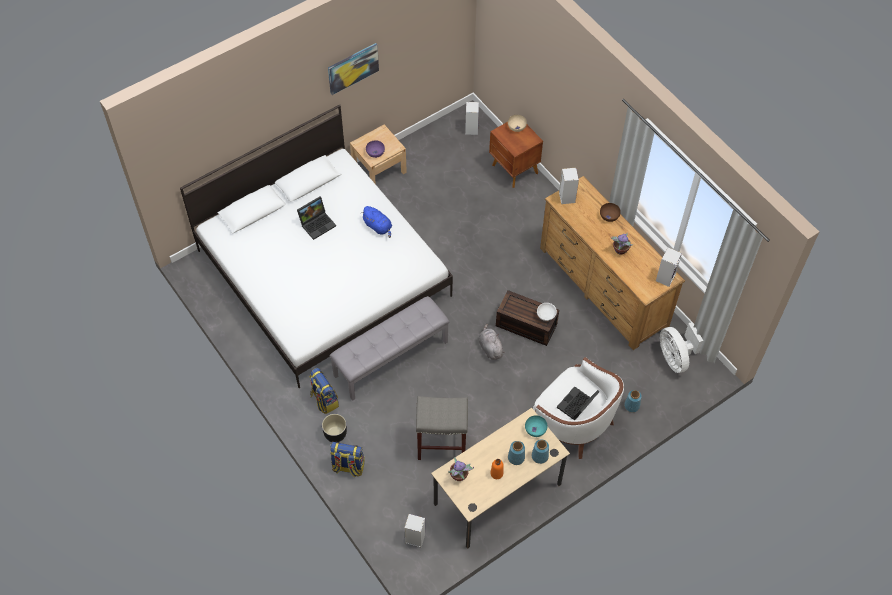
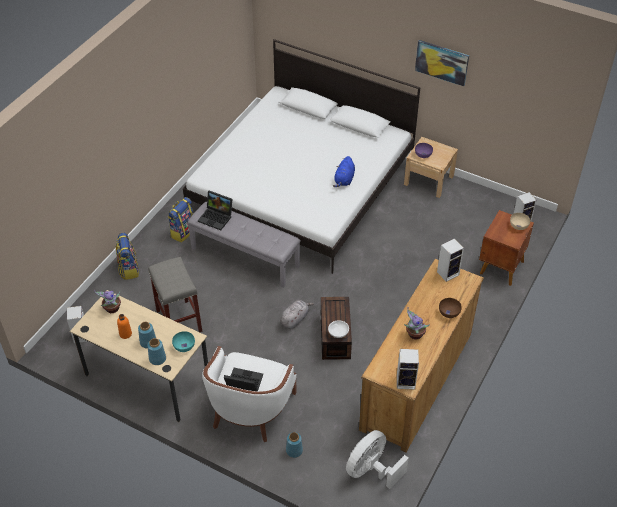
camera: 65 degrees right, 10 degrees down
(317, 223) = (322, 144): laptop -> laptop (216, 217)
(335, 434) = (155, 250): black planter -> none

